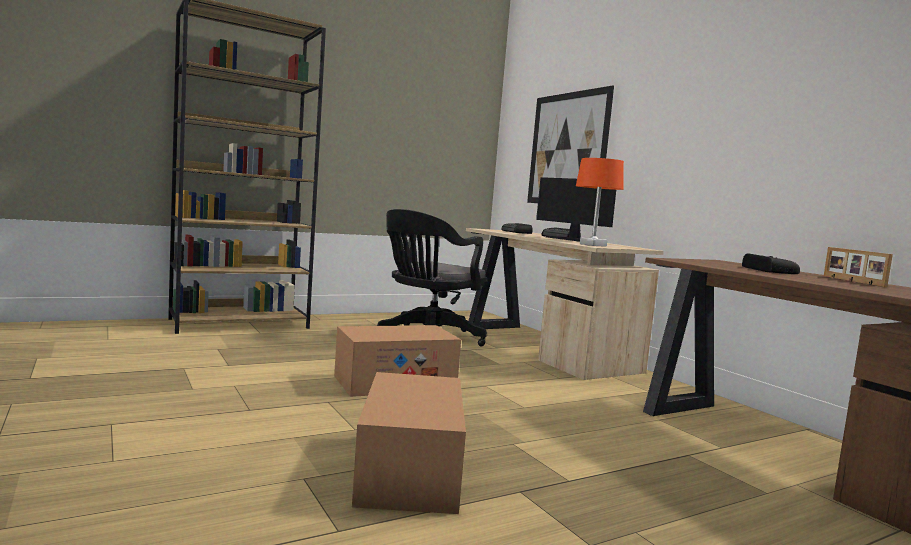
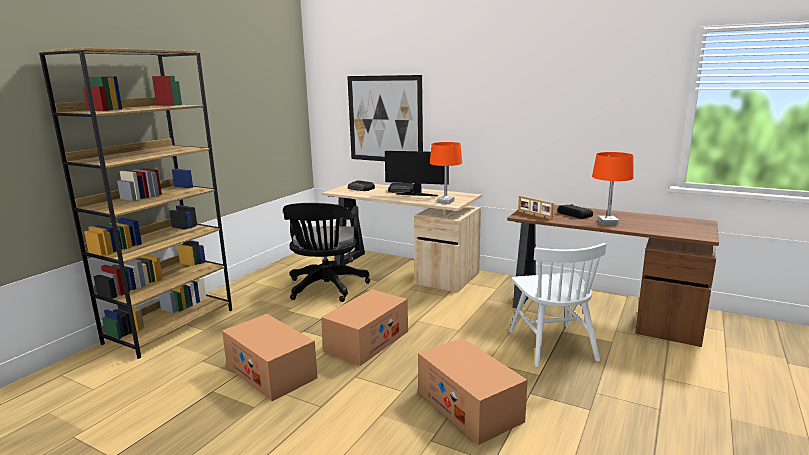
camera: 30 degrees left, 10 degrees up
(257, 373) = (271, 372): none -> cardboard box
(644, 461) = (552, 345): none -> white chair
(809, 279) = (607, 223): none -> orange table lamp
(852, 281) = (618, 216): picture frame -> picture frame (534, 215)

